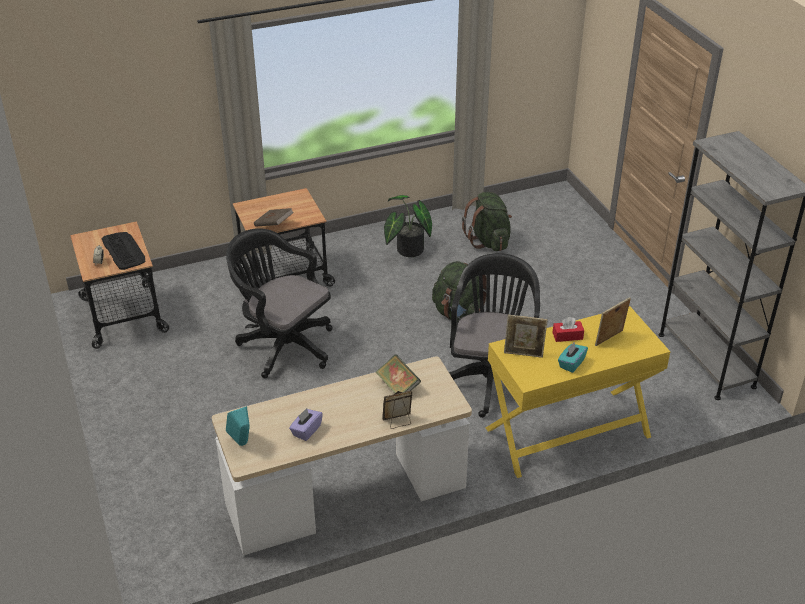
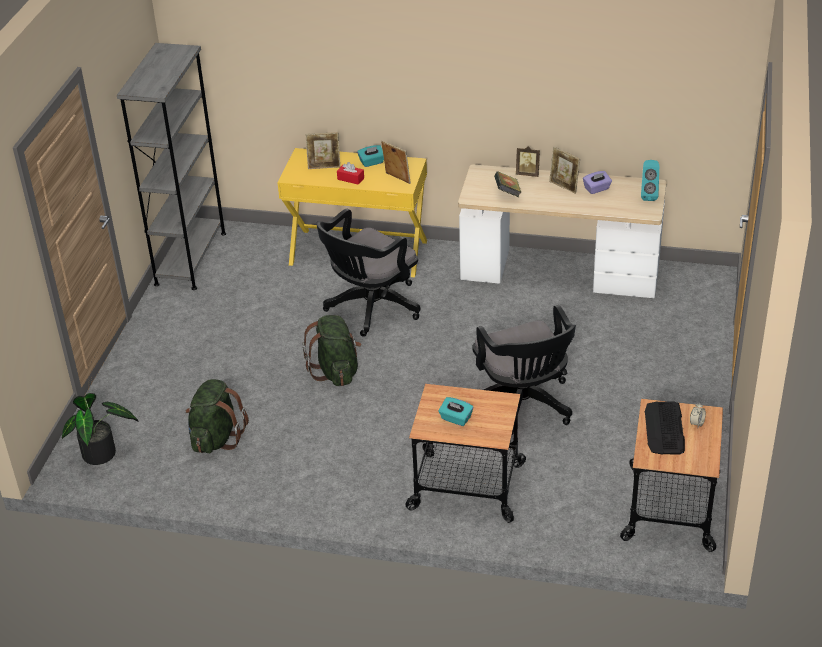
camera: 145 degrees left, 0 degrees up
(274, 225) = (483, 399): brown book -> none
(283, 207) = (455, 419): none -> turquoise tissue box
(345, 419) = (563, 187): none -> picture frame
(407, 250) = (310, 463): potted plant -> potted plant (103, 455)

